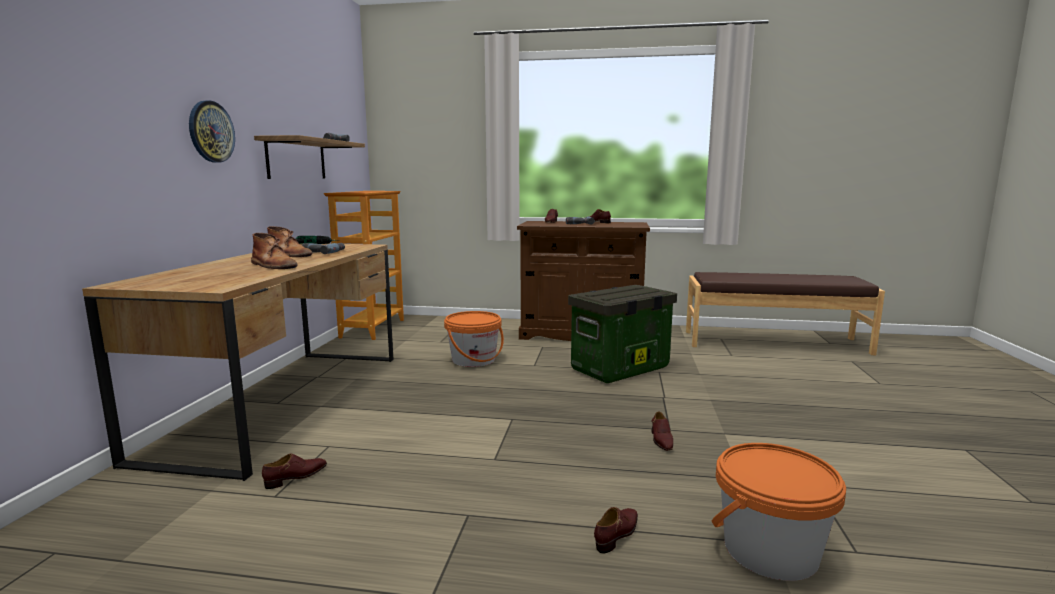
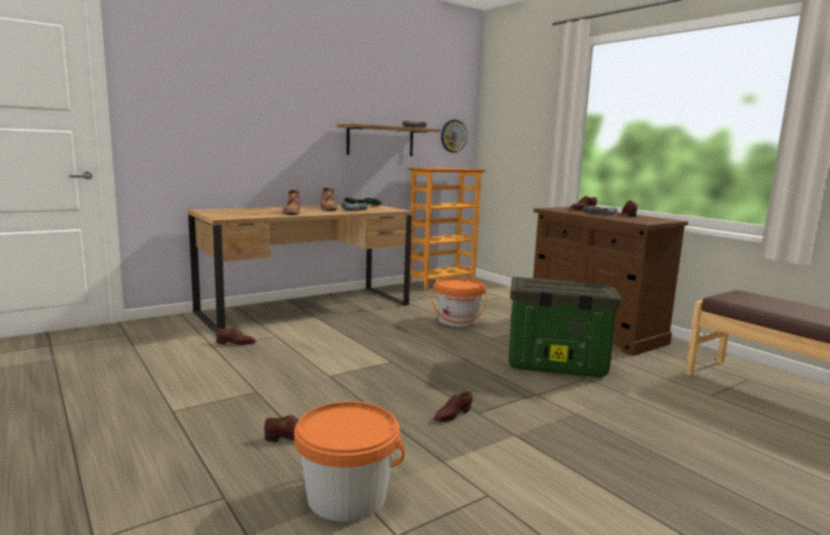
camera: 45 degrees right, 0 degrees up
(211, 132) = (297, 122): wall clock -> wall clock (453, 136)

